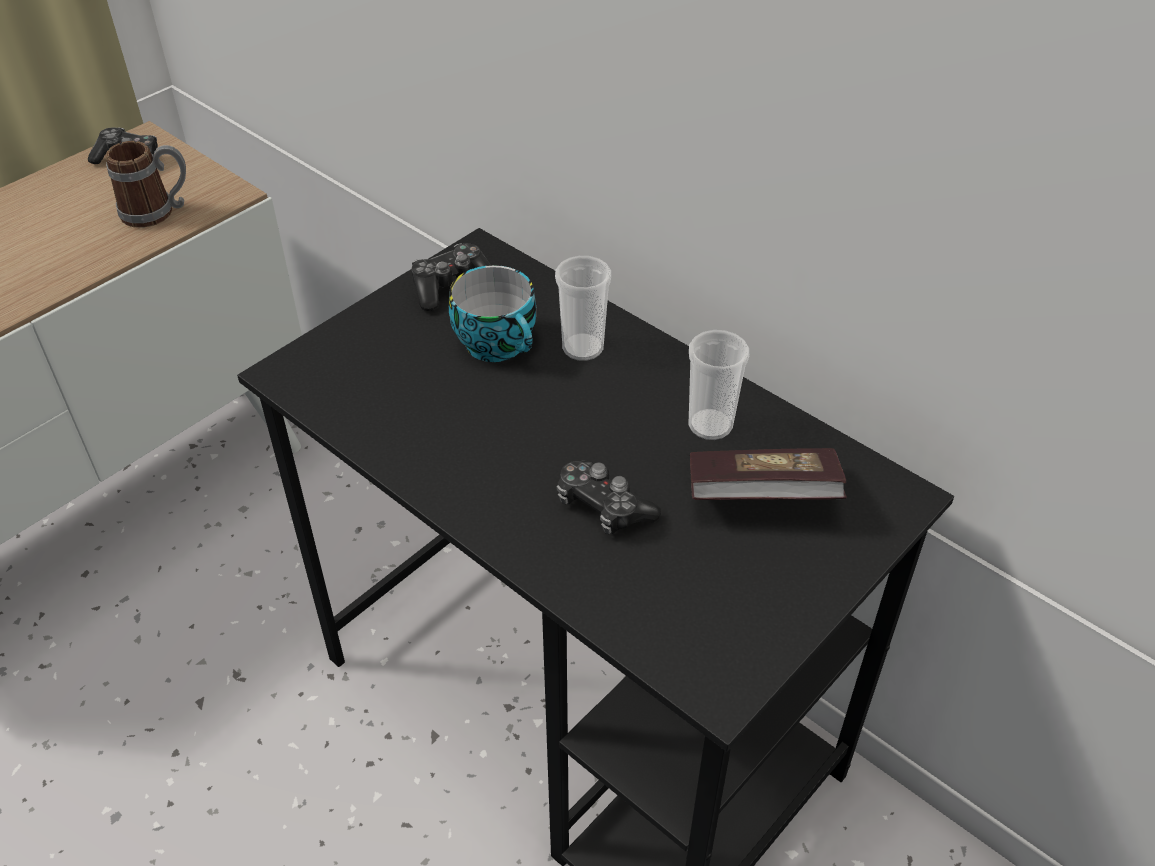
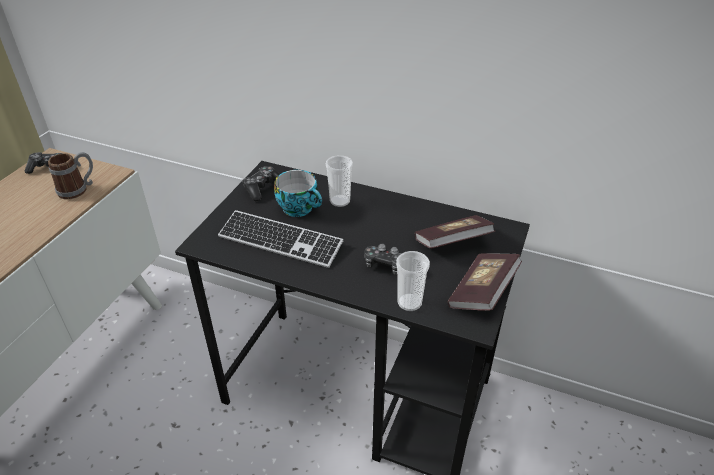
camera: 20 degrees left, 5 degrees down
(428, 403) = (280, 241): none -> keyboard
(710, 425) = (414, 220): cup -> cup (409, 302)
(767, 623) = (482, 293): none -> book

